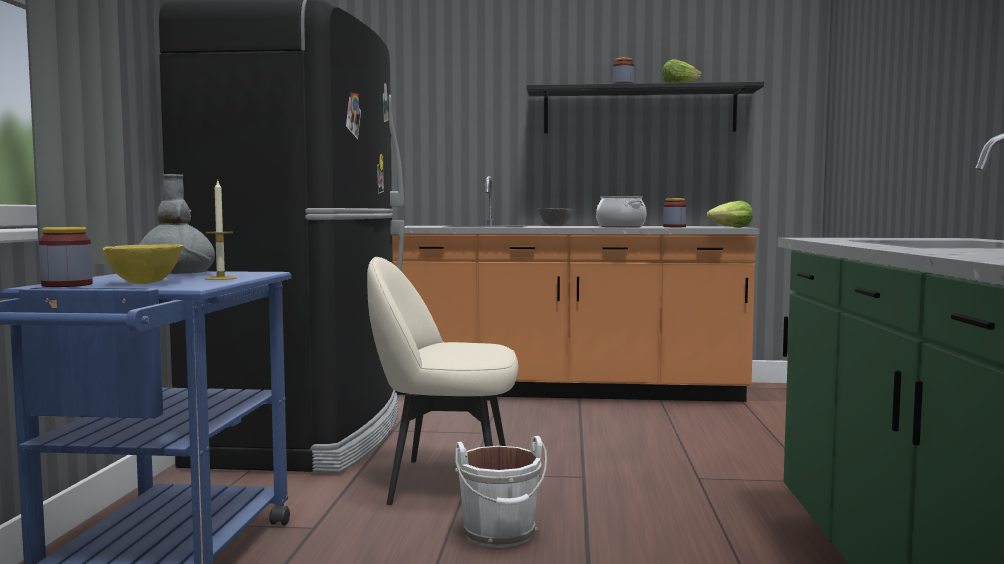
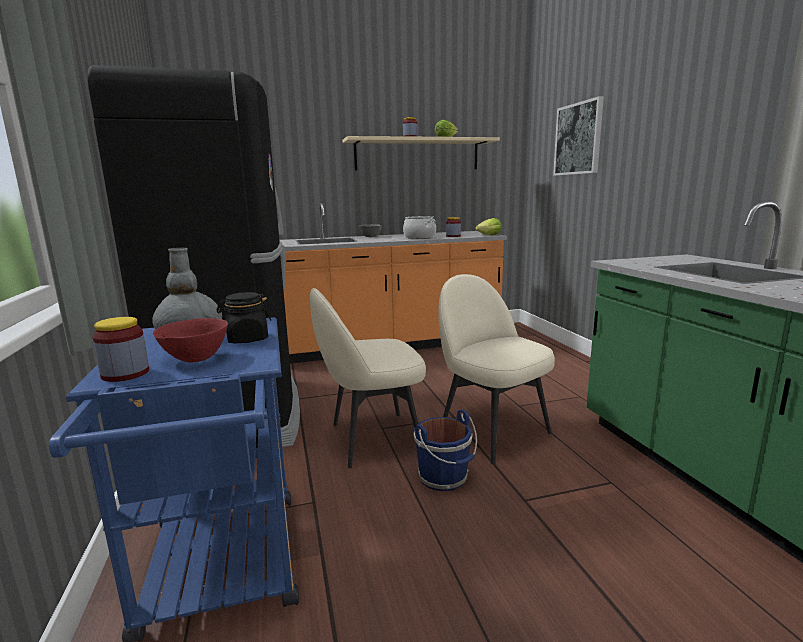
camera: 20 degrees left, 10 degrees up
(143, 283) = (195, 359): yellow bowl -> red bowl
(220, 278) = (247, 339): candle -> black jar
(500, 534) = (444, 478): white bucket -> blue bucket
(622, 499) = (492, 432): none -> beige chair
(639, 111) = (417, 155): black shelf -> beige shelf
(878, 76) = (578, 139): none -> picture

